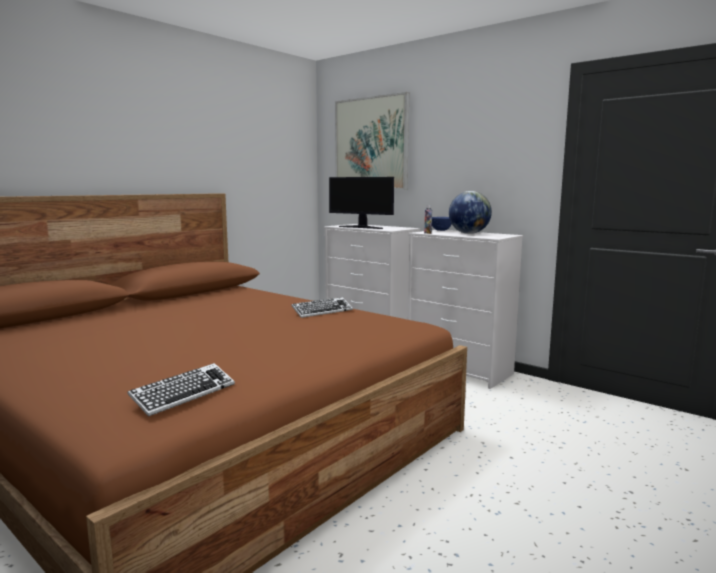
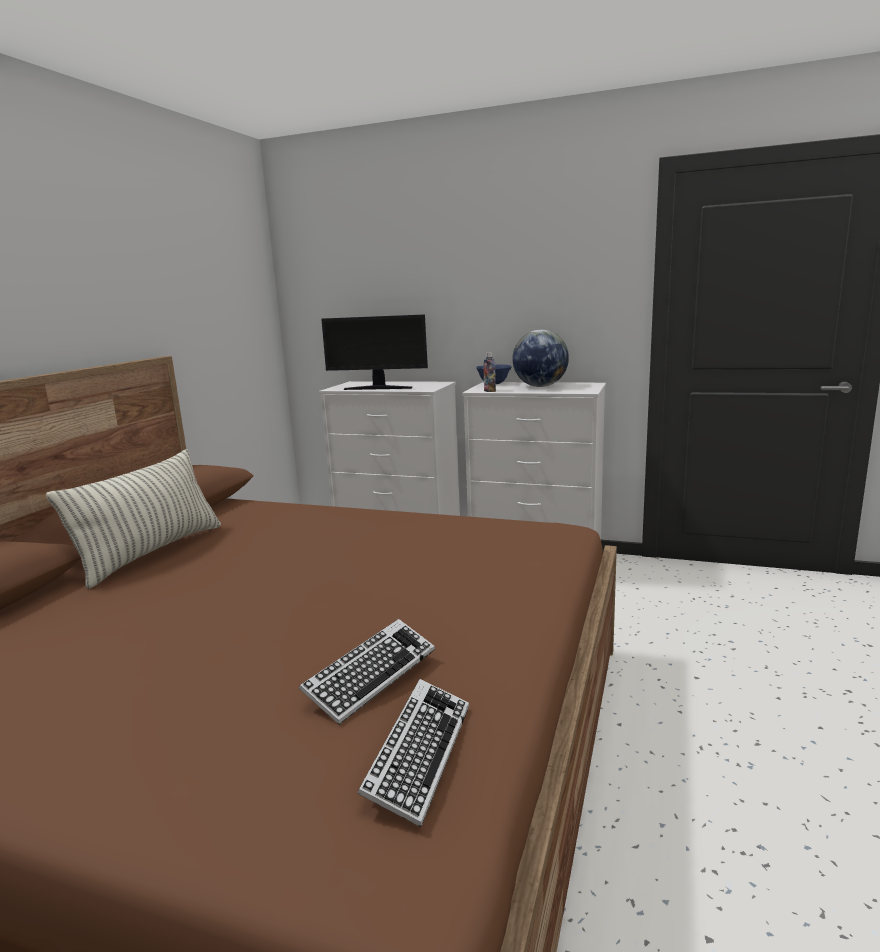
camera: 20 degrees left, 5 degrees up
(171, 303) = (152, 553): none -> pillow
(322, 311) = (409, 528): keyboard -> keyboard (371, 676)
(371, 144) = (367, 266): picture -> none

